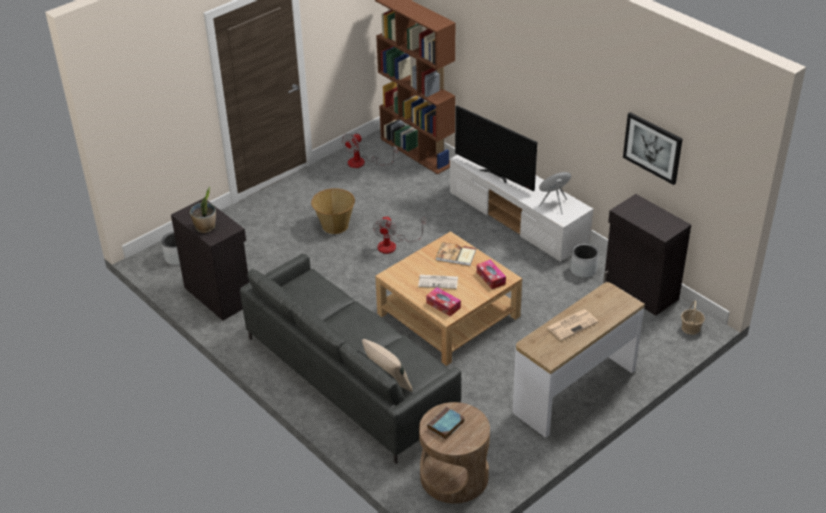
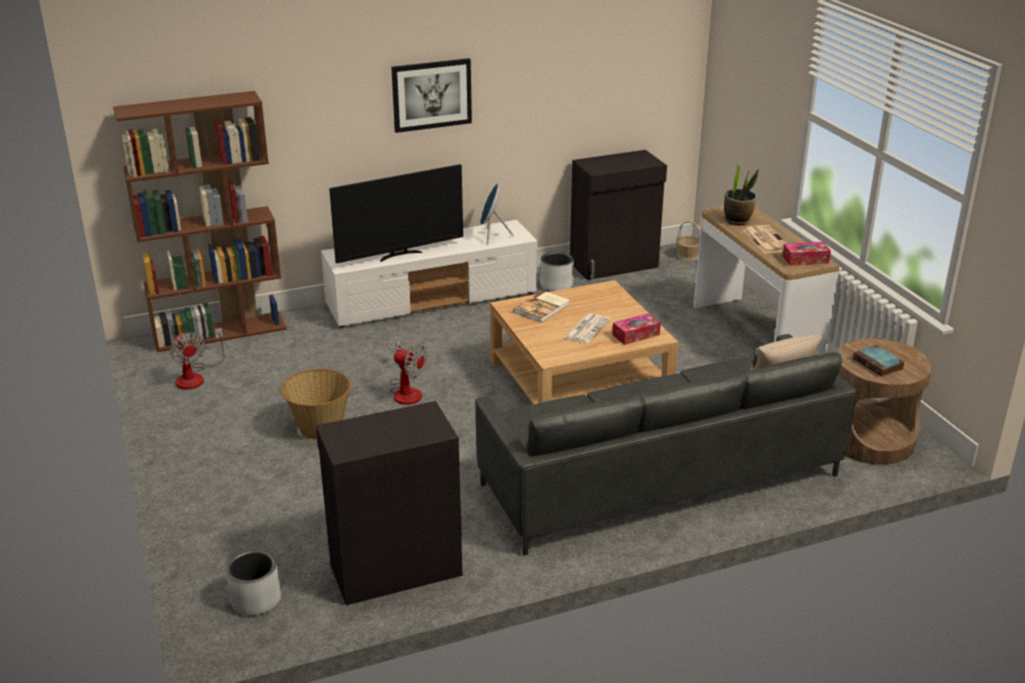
camera: 70 degrees left, 10 degrees down
(205, 227) = (402, 435): potted plant -> potted plant (737, 220)
(491, 278) = (602, 296): tissue box -> tissue box (805, 259)
(652, 147) = (586, 88): picture -> picture (431, 94)

